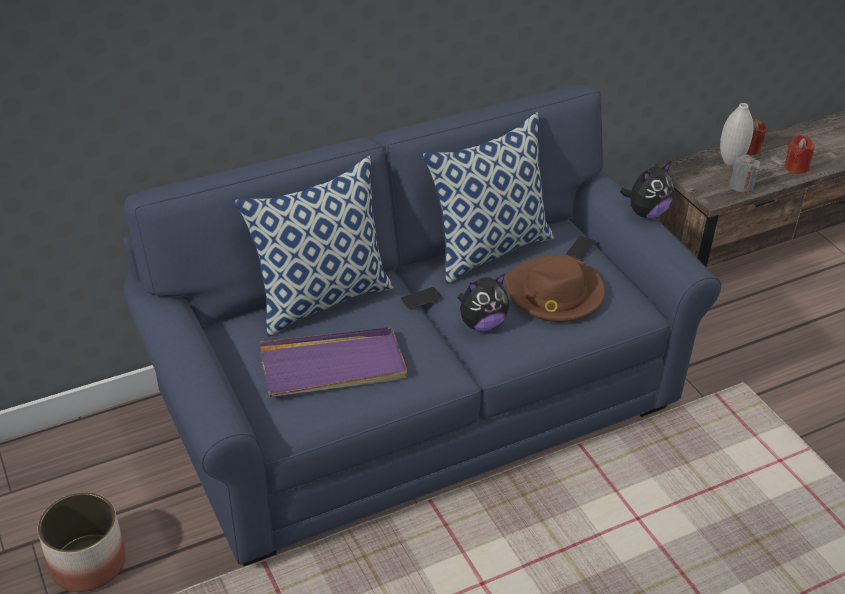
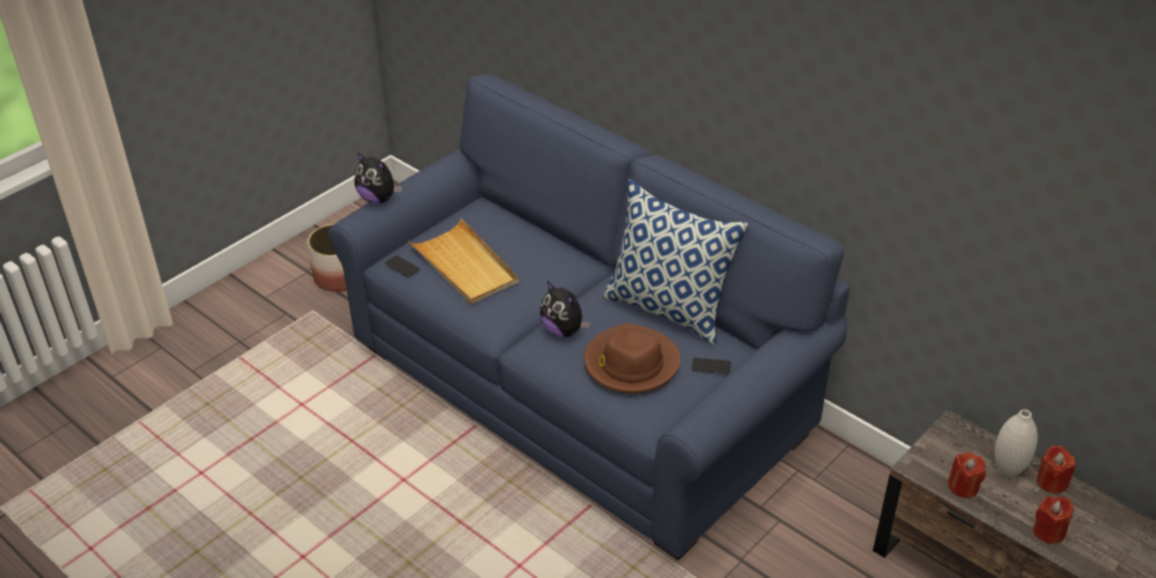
camera: 70 degrees right, 0 degrees up
(321, 298) = (541, 237): pillow -> none
(333, 366) = (465, 266): purple tray -> beige tray
(421, 299) = (575, 289): phone -> phone (402, 267)
(646, 213) = (759, 379): plush toy -> plush toy (378, 199)
(741, 186) = (963, 487): grey candle -> red candle

